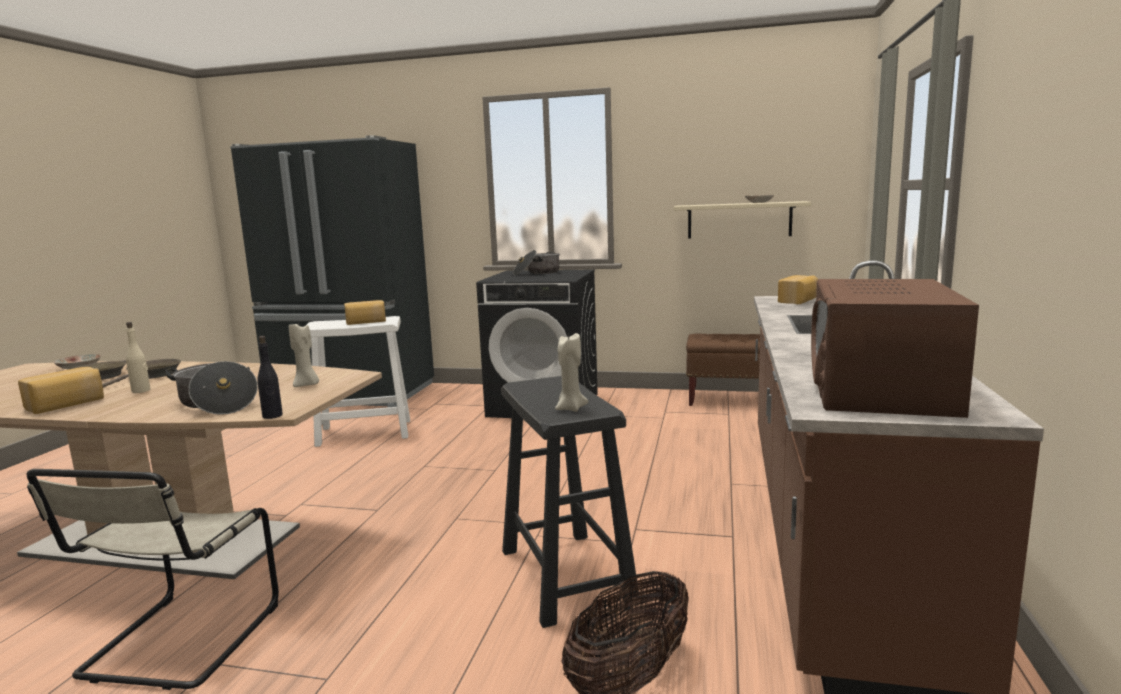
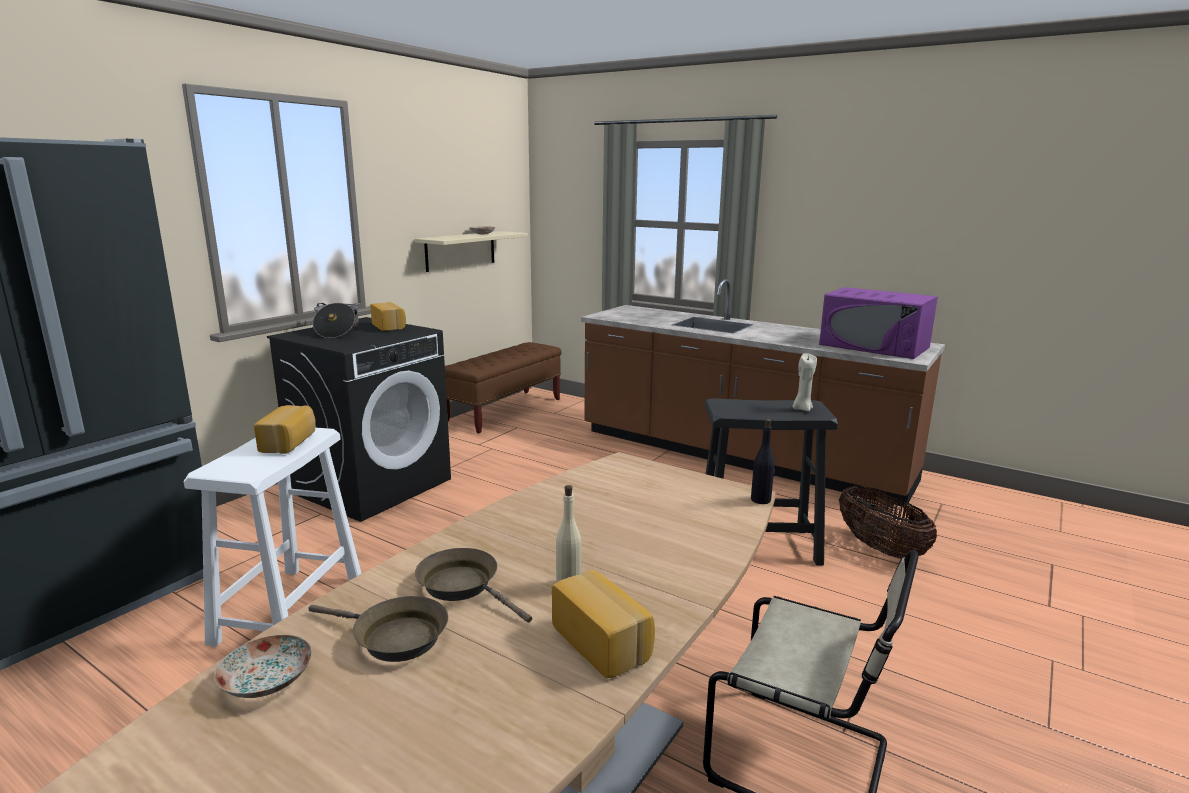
camera: 70 degrees left, 5 degrees up
(217, 403) = (689, 528): cooking pot -> none
(306, 385) = (644, 484): beige candle -> none
(799, 301) = (622, 314): bread -> bread (389, 326)
(879, 387) = (874, 346): brown microwave -> purple microwave

